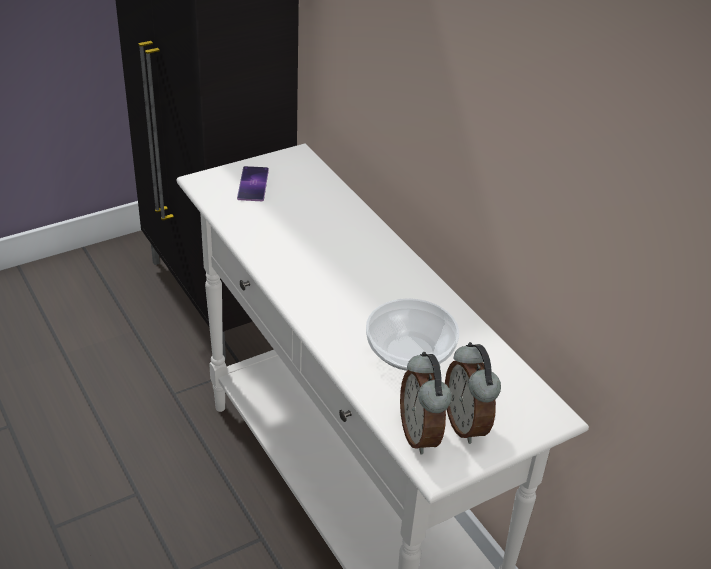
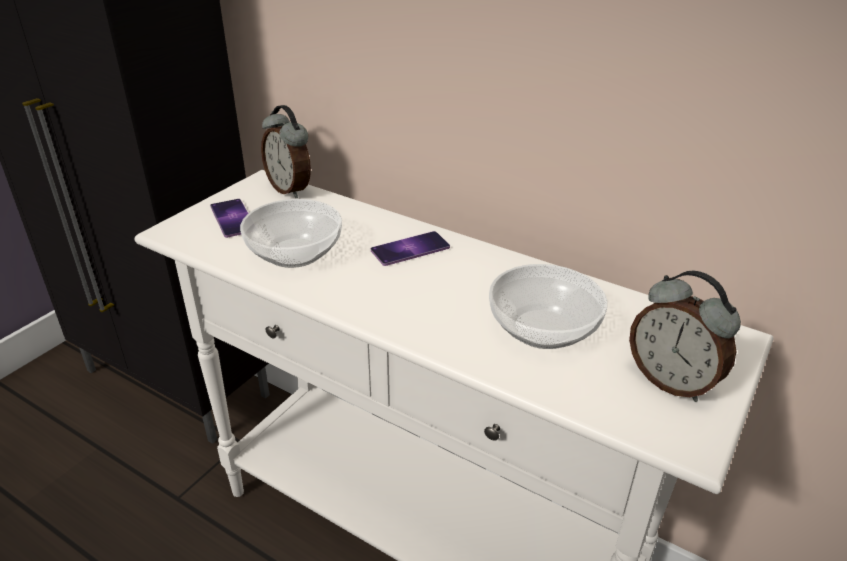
camera: 25 degrees left, 5 degrees down
(278, 229) = (295, 252): none -> bowl
(365, 255) = (410, 249): none -> phone
(421, 434) = (639, 413): alarm clock -> alarm clock (290, 189)

